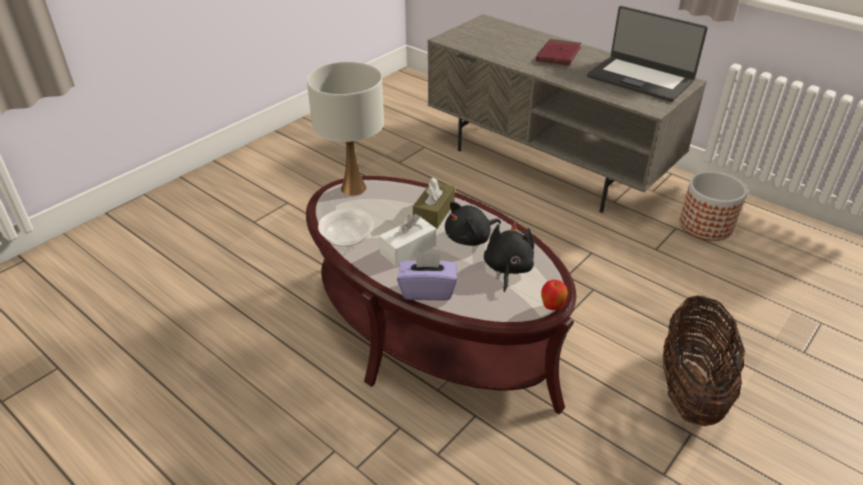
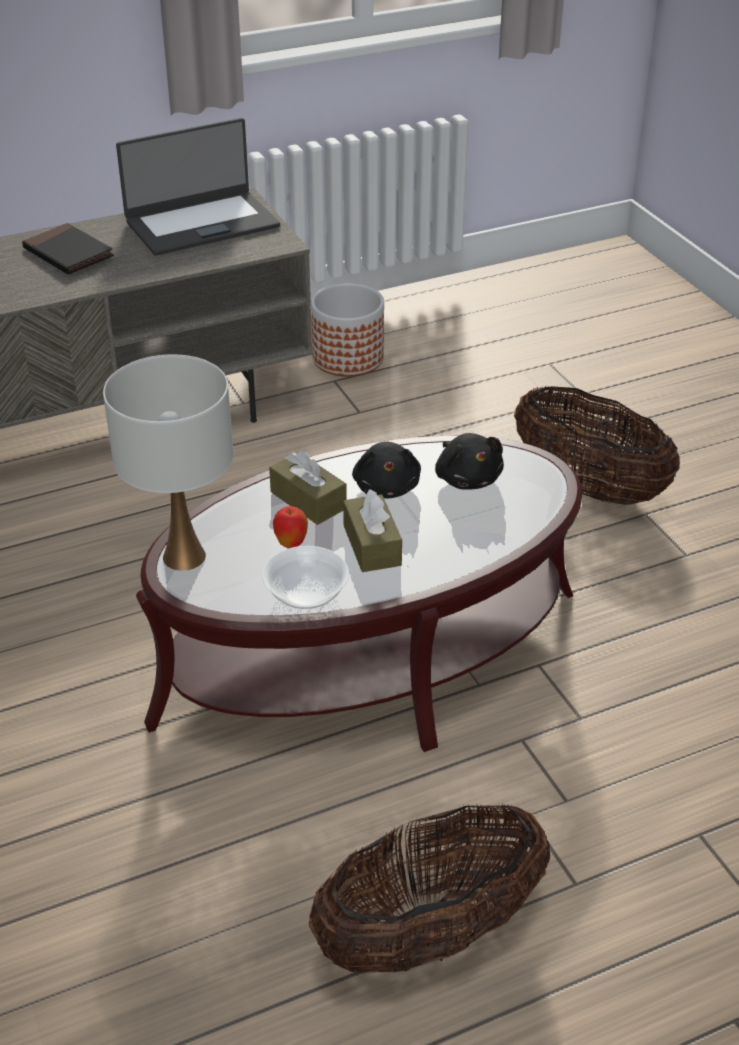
camera: 65 degrees left, 0 degrees up
(222, 430) = (429, 935): none -> basket
(408, 249) = (372, 545): white tissue box -> brown tissue box
(427, 290) = (467, 552): purple tissue box -> none
(507, 269) = (467, 478): black plush toy -> black plush toy turned 150 degrees counterclockwise
(552, 307) = (555, 470): apple -> apple (291, 544)
(558, 55) = (68, 253): red book -> black book

